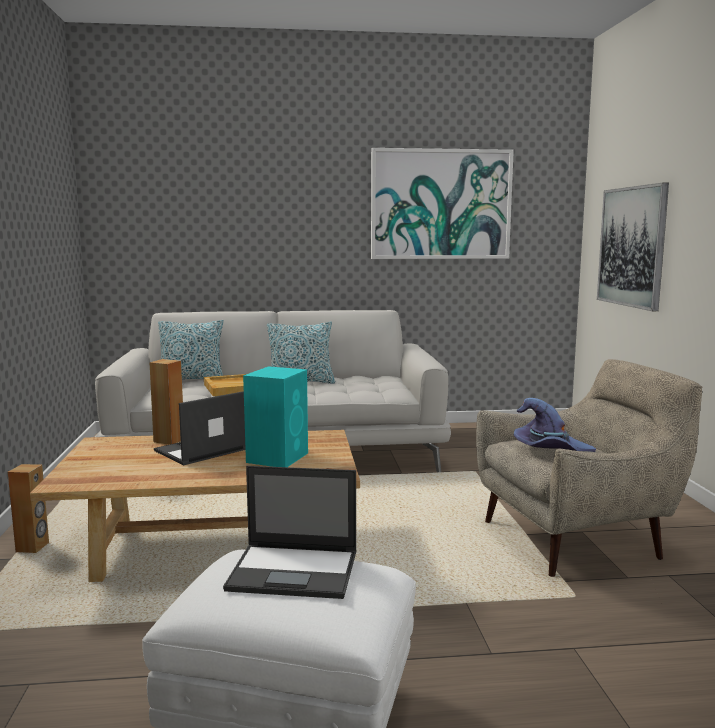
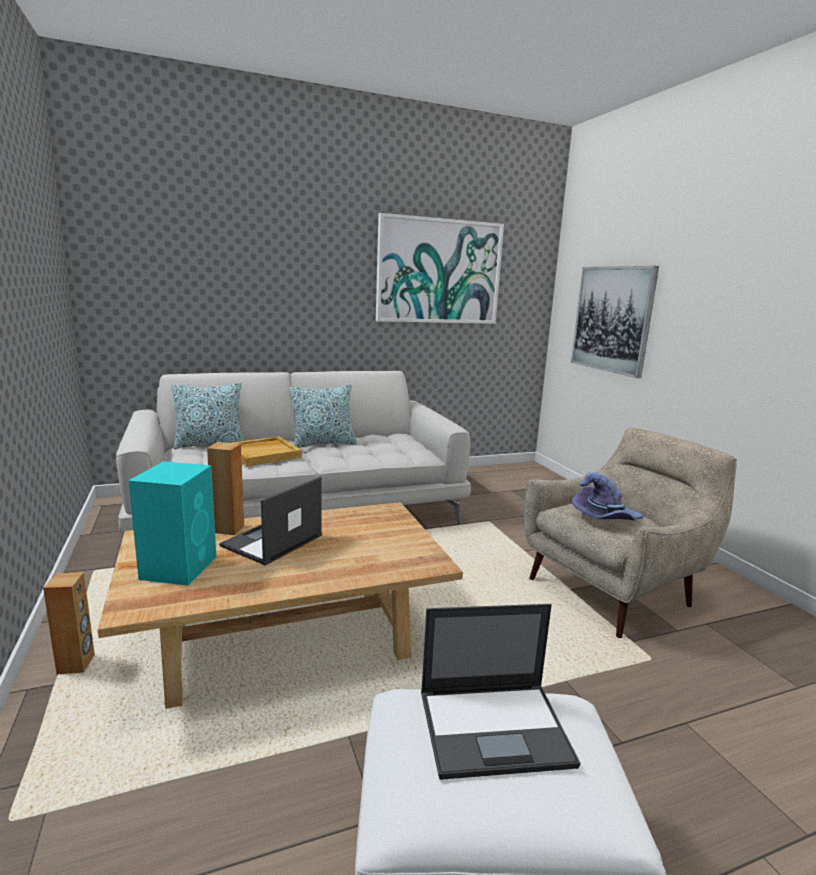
camera: 15 degrees left, 5 degrees up
(278, 457) = (360, 545): turquoise speaker -> turquoise speaker (180, 567)

